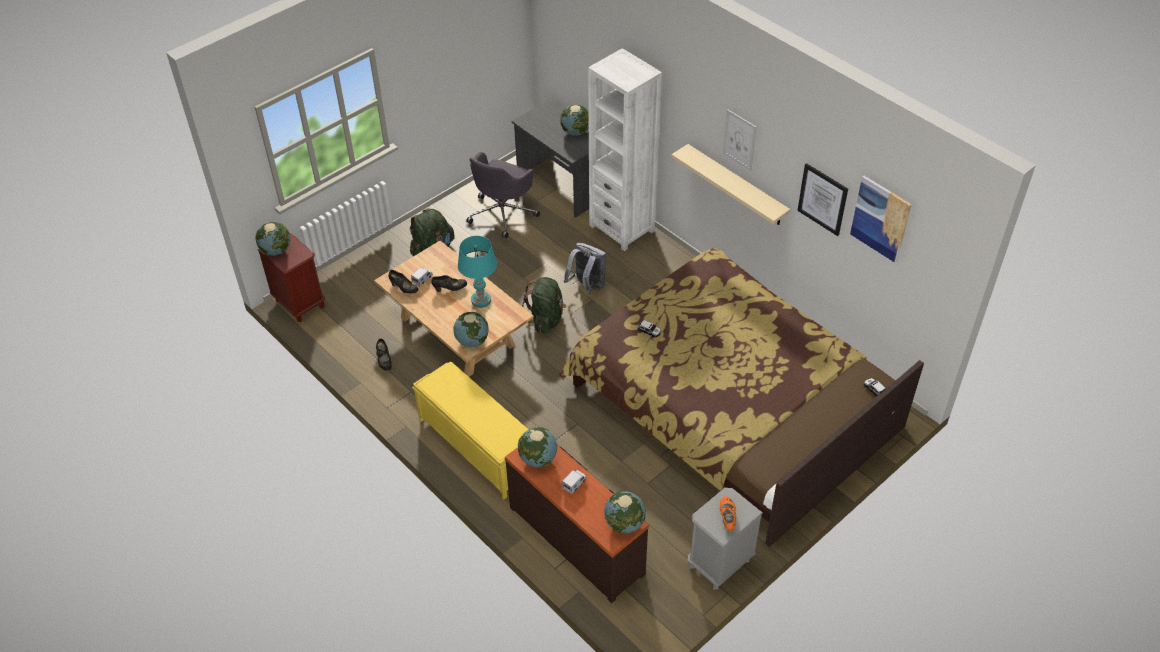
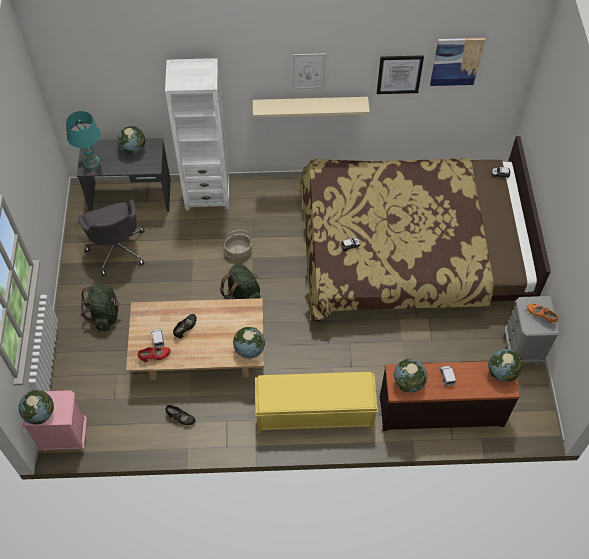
camera: 50 degrees left, 10 degrees up
(300, 303) = (64, 436): brown nightstand -> pink nightstand
(404, 288) = (155, 356): black shoe -> red shoe
(481, 300) = (217, 318): turquoise table lamp -> turquoise table lamp (91, 163)
(587, 286) = (238, 251): grey backpack -> basket

